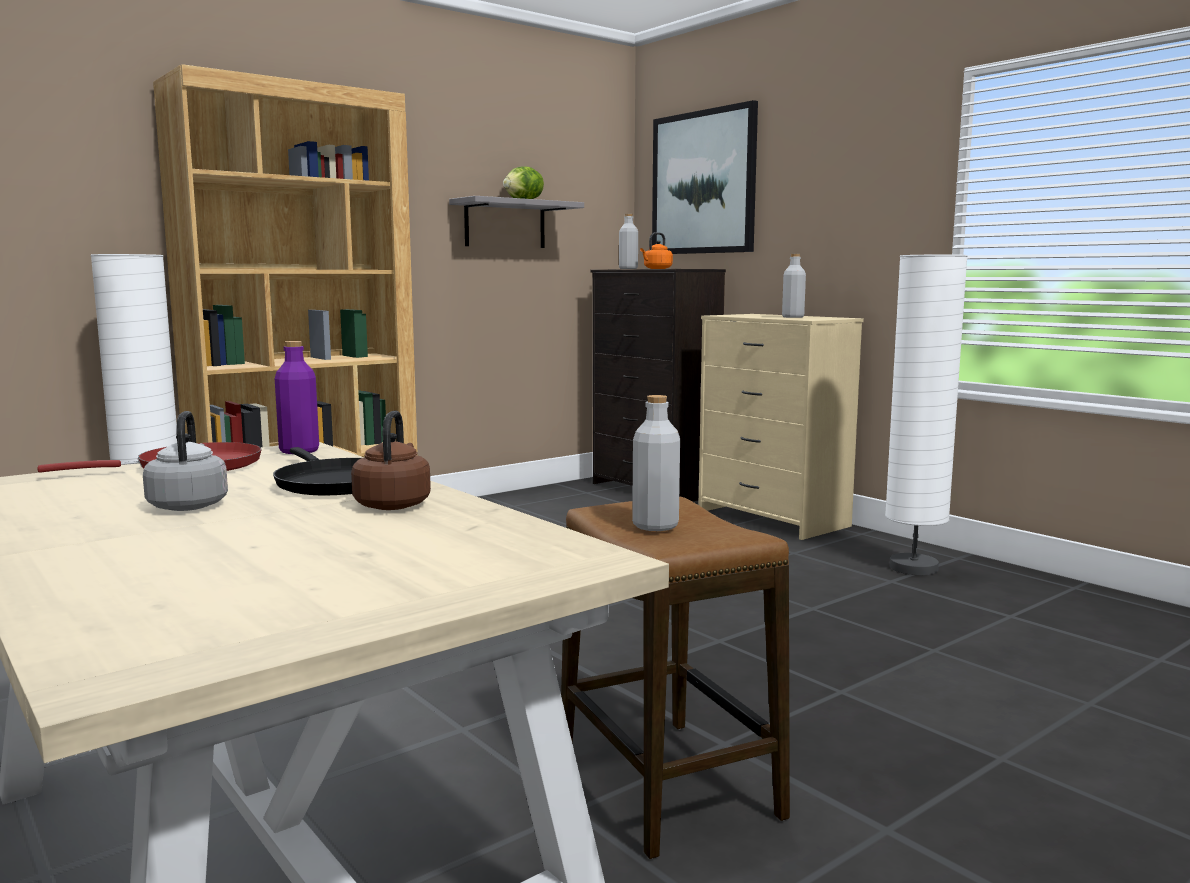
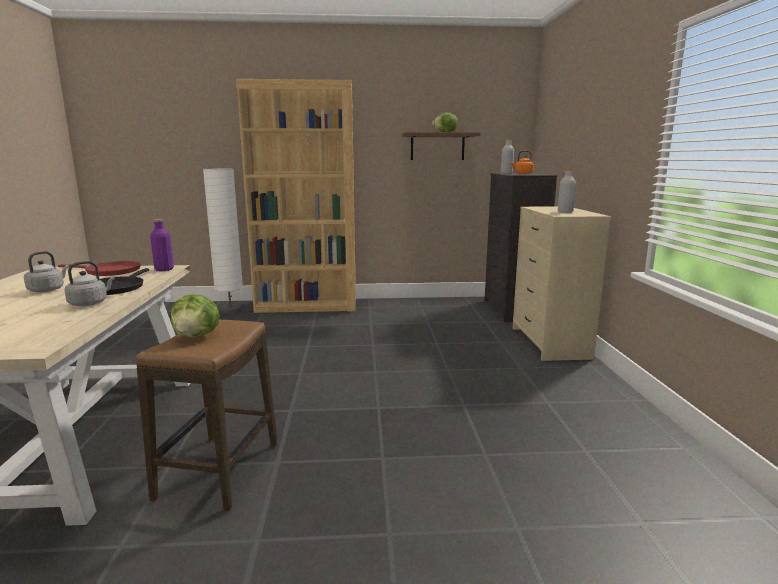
camera: 35 degrees right, 5 degrees up
(393, 504) = (90, 303): brown kettle -> grey kettle
(505, 224) = (437, 146): grey shelf -> brown shelf
(655, 526) = (197, 336): grey bottle -> lettuce
(703, 183) = (559, 116): picture -> none
(913, 568) = (581, 398): white floor lamp -> none

